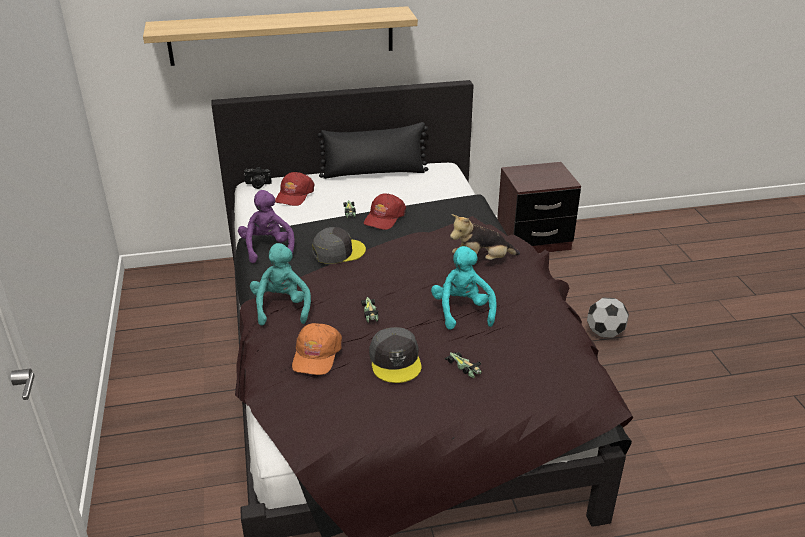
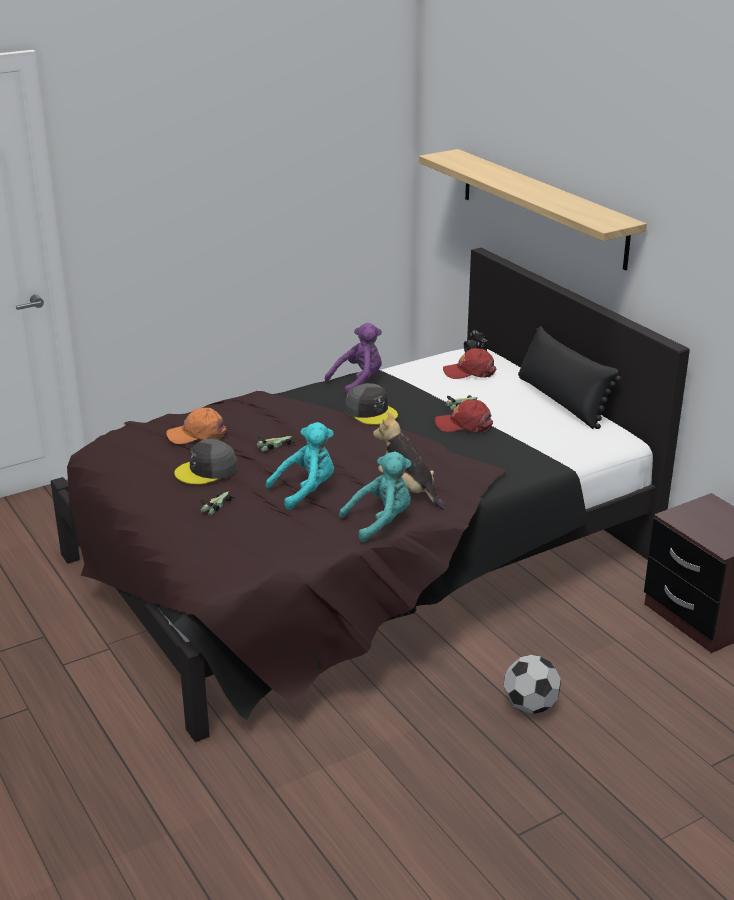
camera: 70 degrees right, 5 degrees down
(282, 307) = (260, 407): turquoise plush toy -> turquoise plush toy (381, 521)

